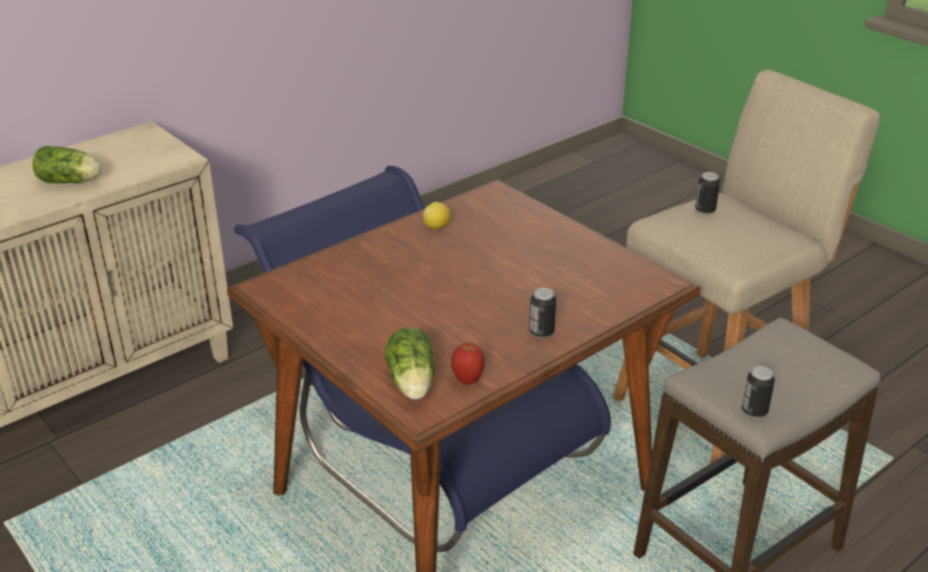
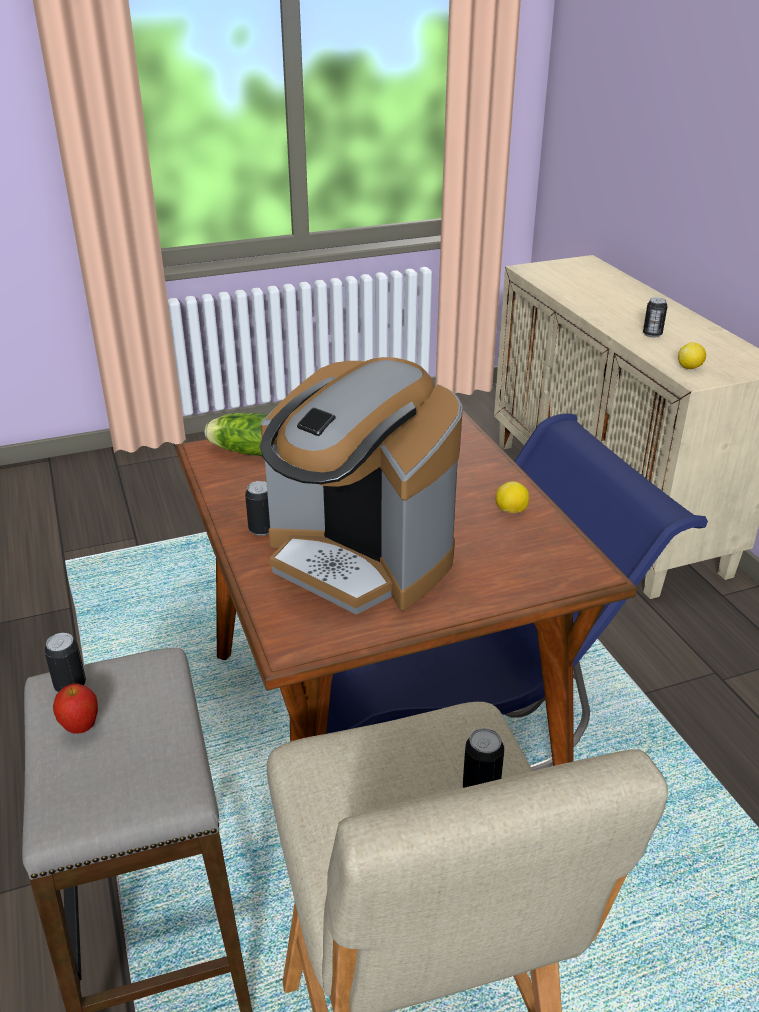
camera: 110 degrees right, 0 degrees up
(71, 181) = (652, 334): lettuce -> can
(156, 162) = (689, 367): none -> lemon
(467, 380) = (225, 476): apple -> apple (81, 727)
(547, 277) = (360, 559): none -> coffee machine

